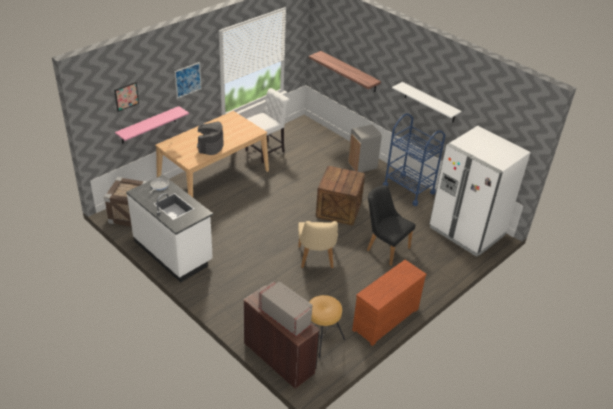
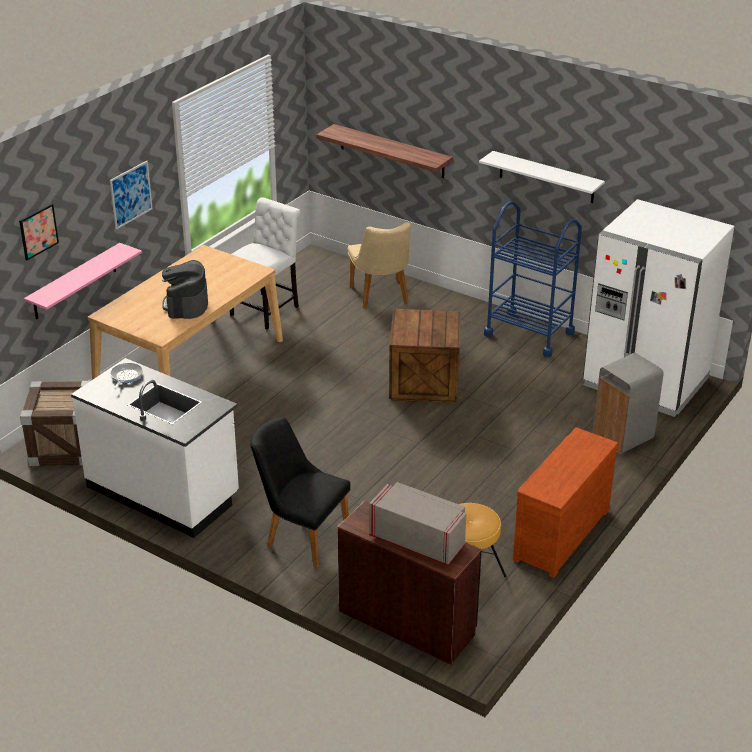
camera: 10 degrees left, 5 degrees down
(316, 260) = (414, 464): beige chair -> beige chair (381, 297)
(362, 166) = (439, 309): grey trash can -> grey trash can (623, 437)
(384, 247) = (520, 427): black chair -> black chair (300, 536)

